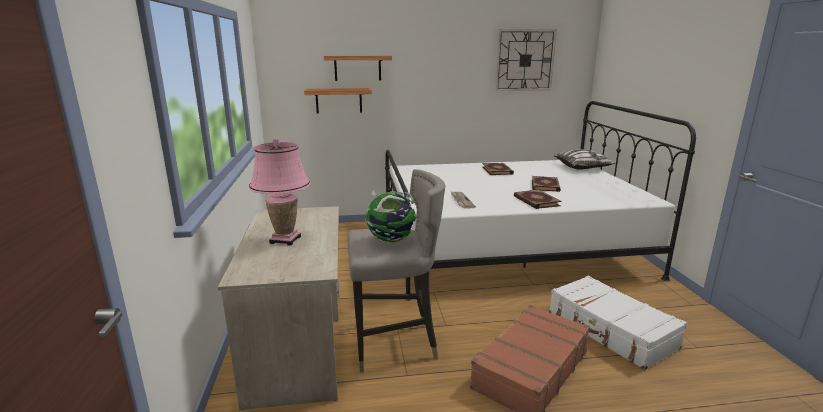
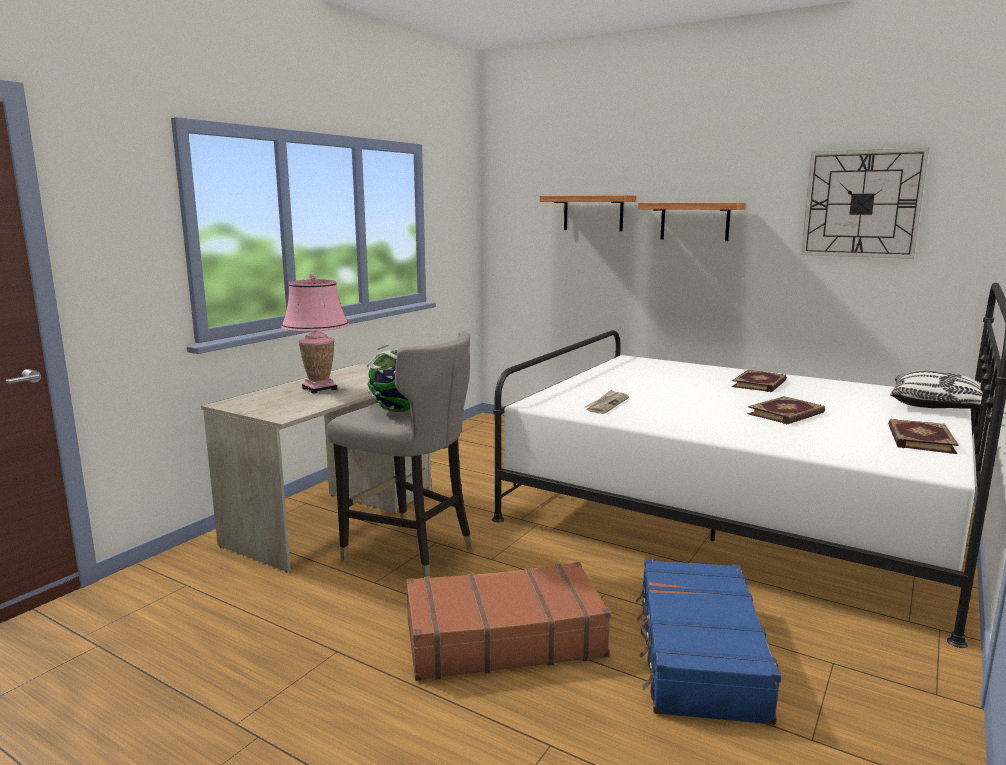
camera: 40 degrees right, 5 degrees down
(338, 100) = (567, 256): shelf -> shelf (694, 221)
(536, 201) = (713, 426): book -> book (919, 439)
(610, 330) = (698, 654): white suitcase -> blue suitcase

